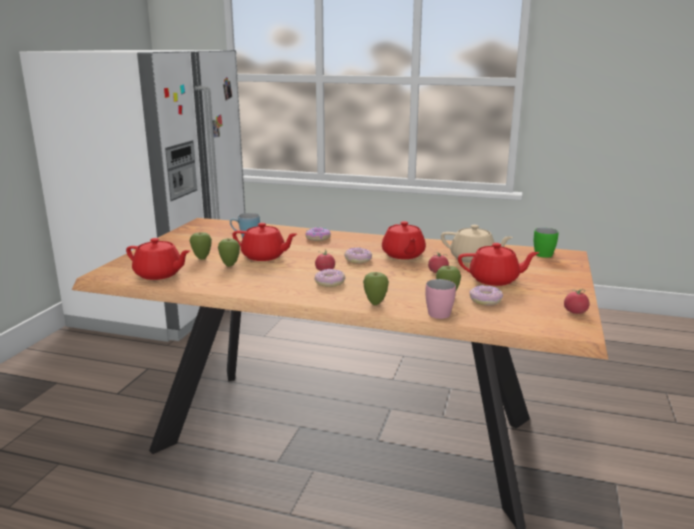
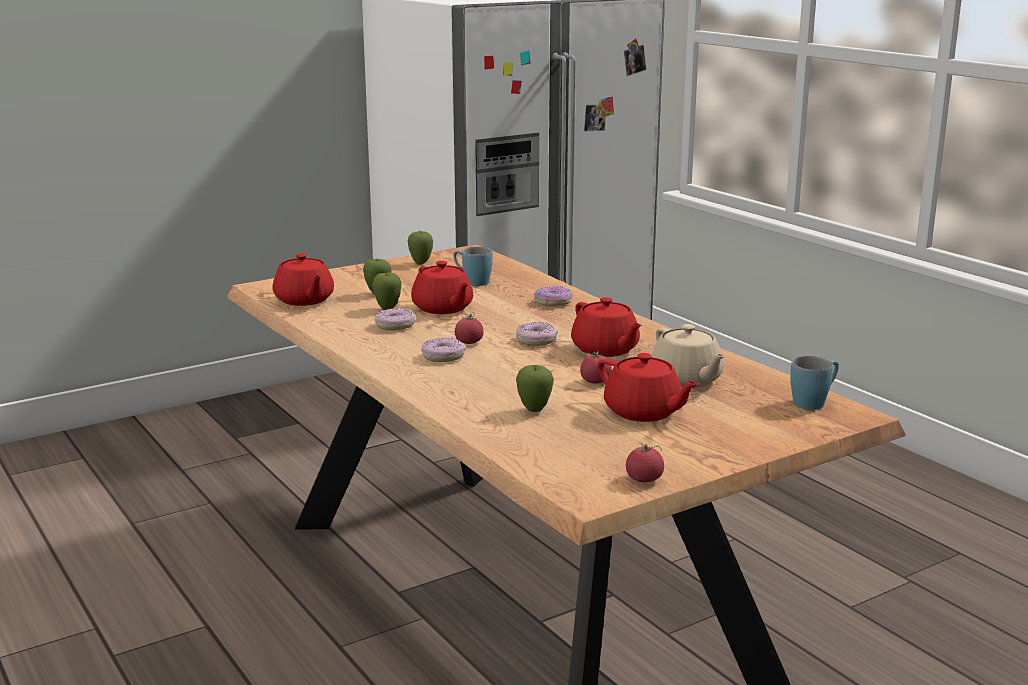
camera: 40 degrees right, 0 degrees up
(375, 303) = (437, 392): apple -> apple (421, 263)
(403, 255) = (605, 350): red teapot -> red teapot turned 60 degrees counterclockwise
(438, 311) = (482, 423): pink mug -> none
(485, 300) = (567, 429): donut -> donut (394, 325)
(543, 253) = (814, 402): green mug -> blue mug

